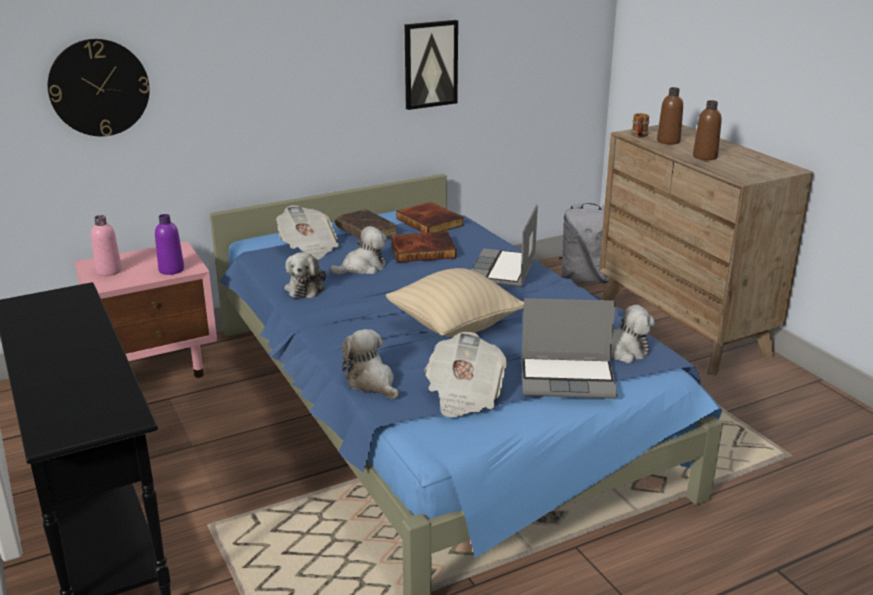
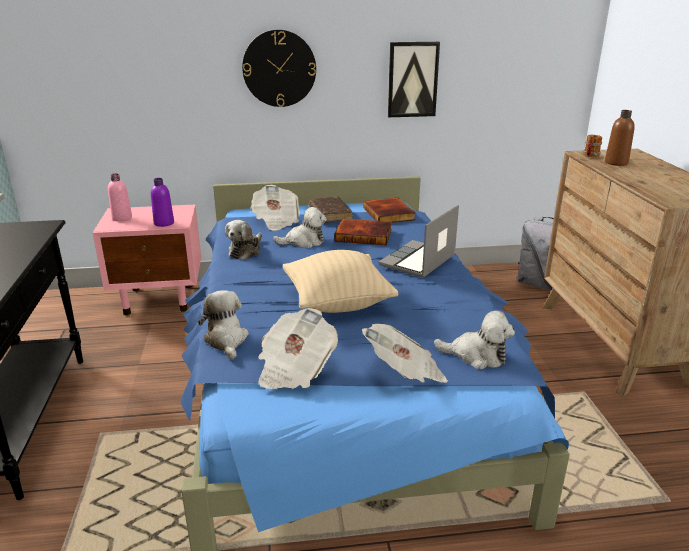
camera: 20 degrees right, 0 degrees up
(99, 88) = (128, 74): wall clock -> wall clock (279, 68)
(568, 378) = (405, 373): laptop -> newspaper
(705, 157) = (644, 179): brown bottle -> none

